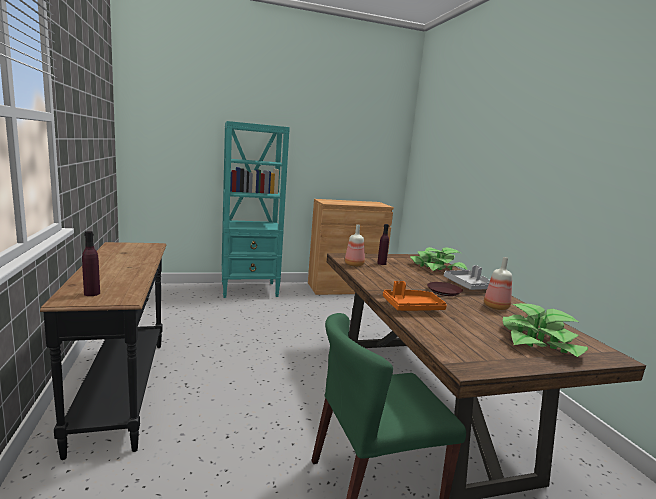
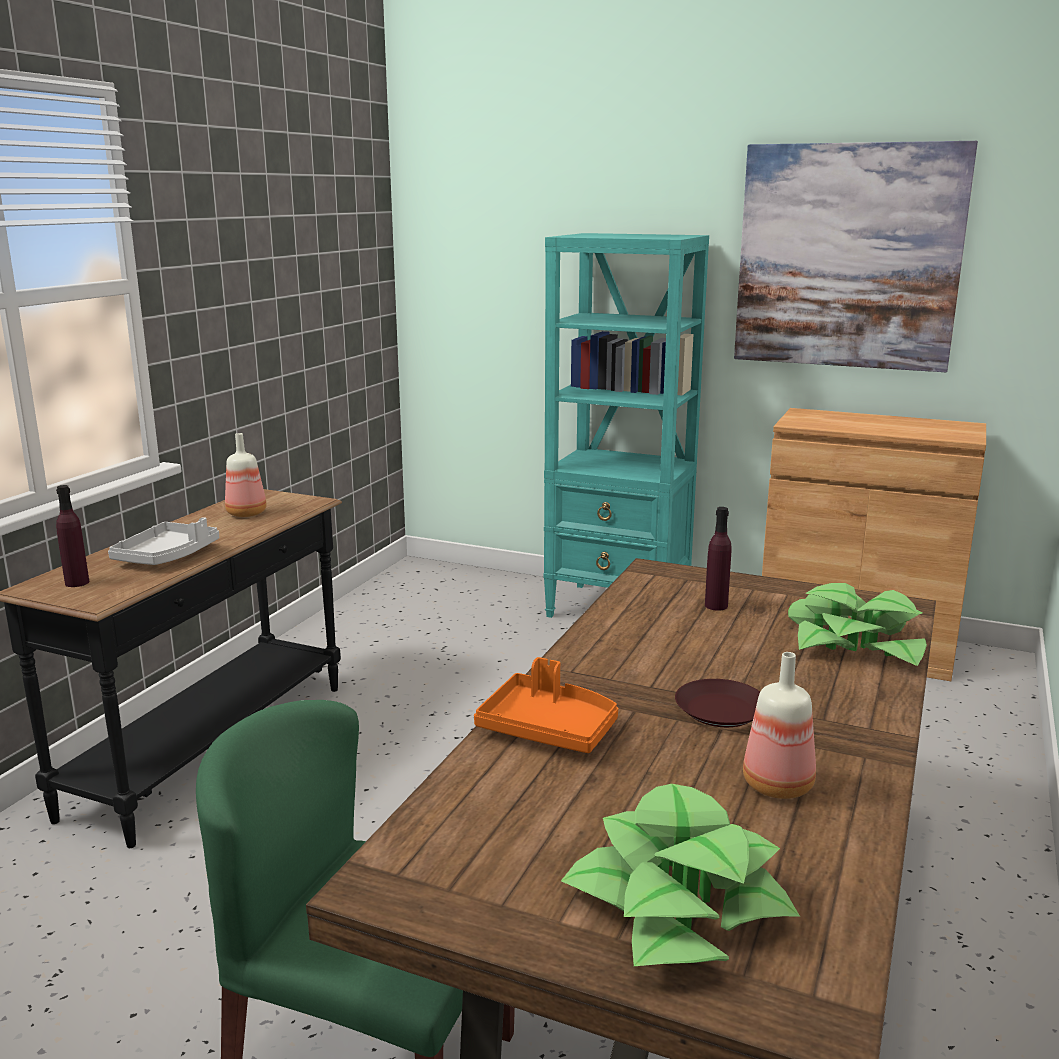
camera: 40 degrees right, 5 degrees up
(333, 140) = (847, 257): none -> picture
(354, 265) = (637, 598): bottle -> bottle (248, 513)
(468, 285) = (834, 711): grey tray -> grey tray (167, 556)

